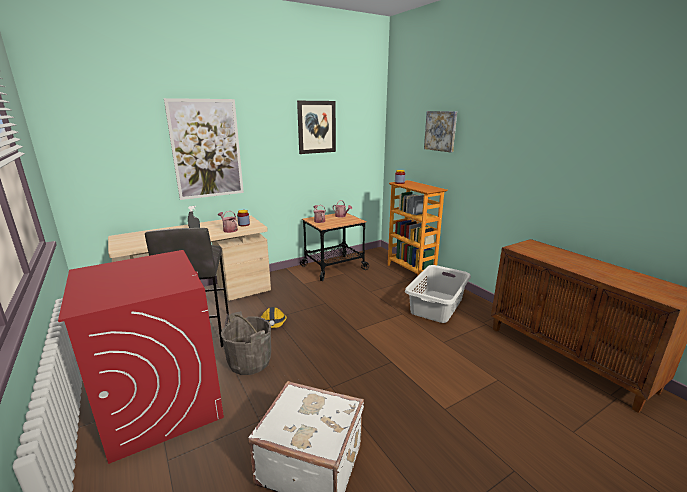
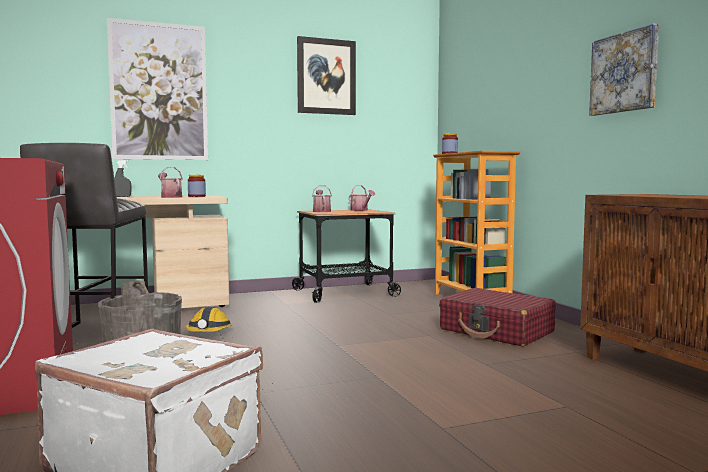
camera: 10 degrees right, 15 degrees down
(437, 306) = (496, 331): grey laundry basket -> red suitcase
(440, 131) = (508, 66): picture -> picture (624, 73)

